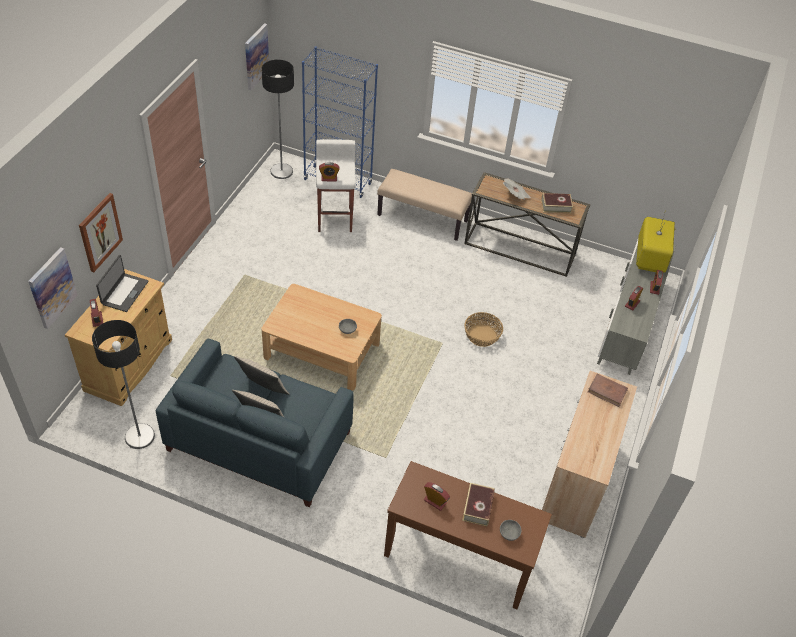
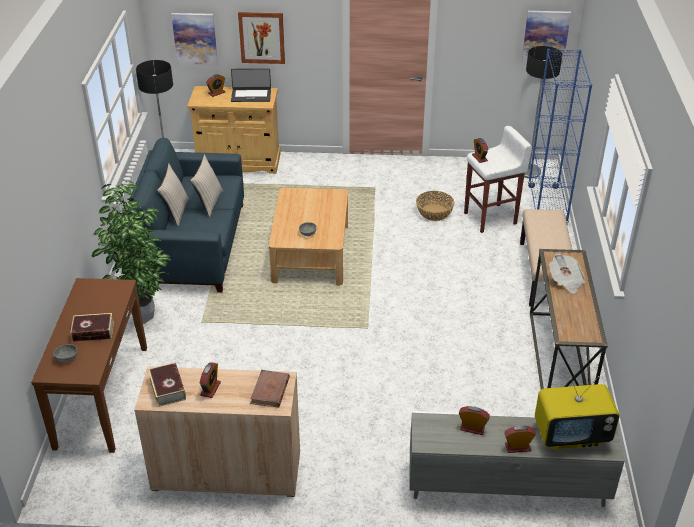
camera: 75 degrees right, 10 degrees down
(361, 504) = (143, 319): none -> potted plant
(435, 501) = (92, 303): alarm clock -> alarm clock (210, 389)
(481, 335) = (397, 355): basket -> basket (434, 212)
(556, 206) = (576, 316): book -> book (167, 388)

